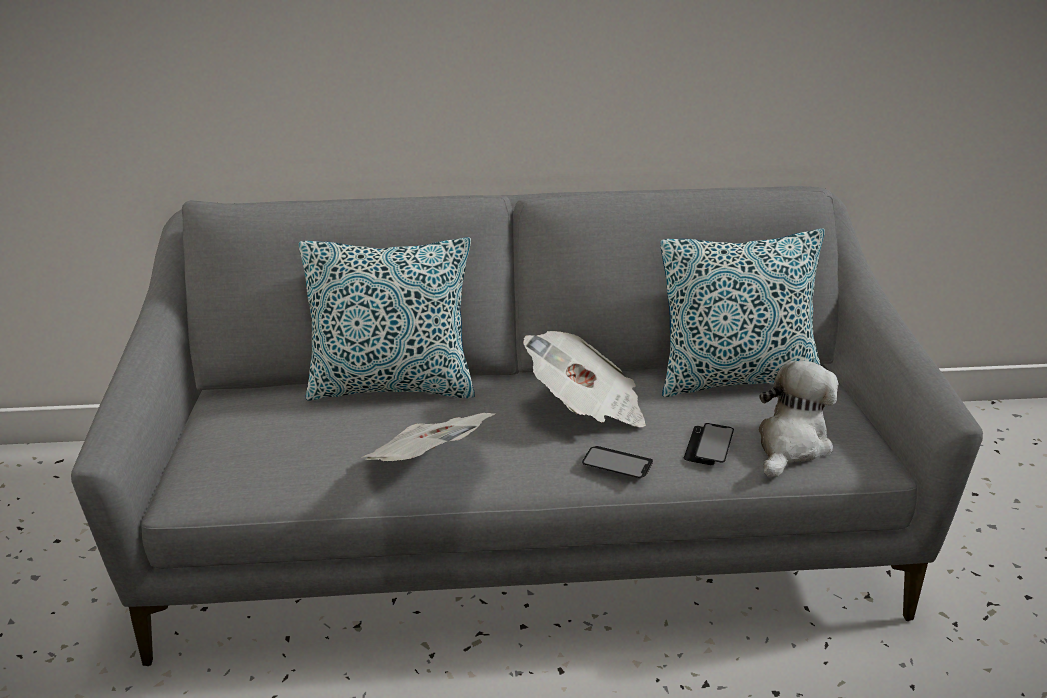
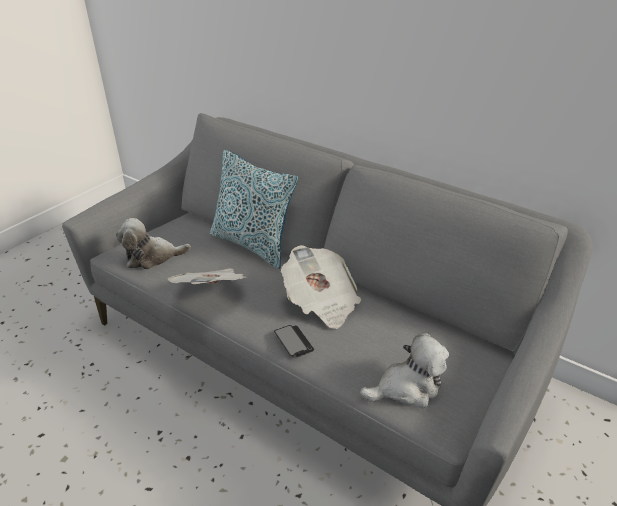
camera: 40 degrees right, 5 degrees up
(260, 468) = (152, 257): none -> plush toy
(708, 446) = (355, 360): phone -> none
(736, 378) = (432, 329): pillow -> none

